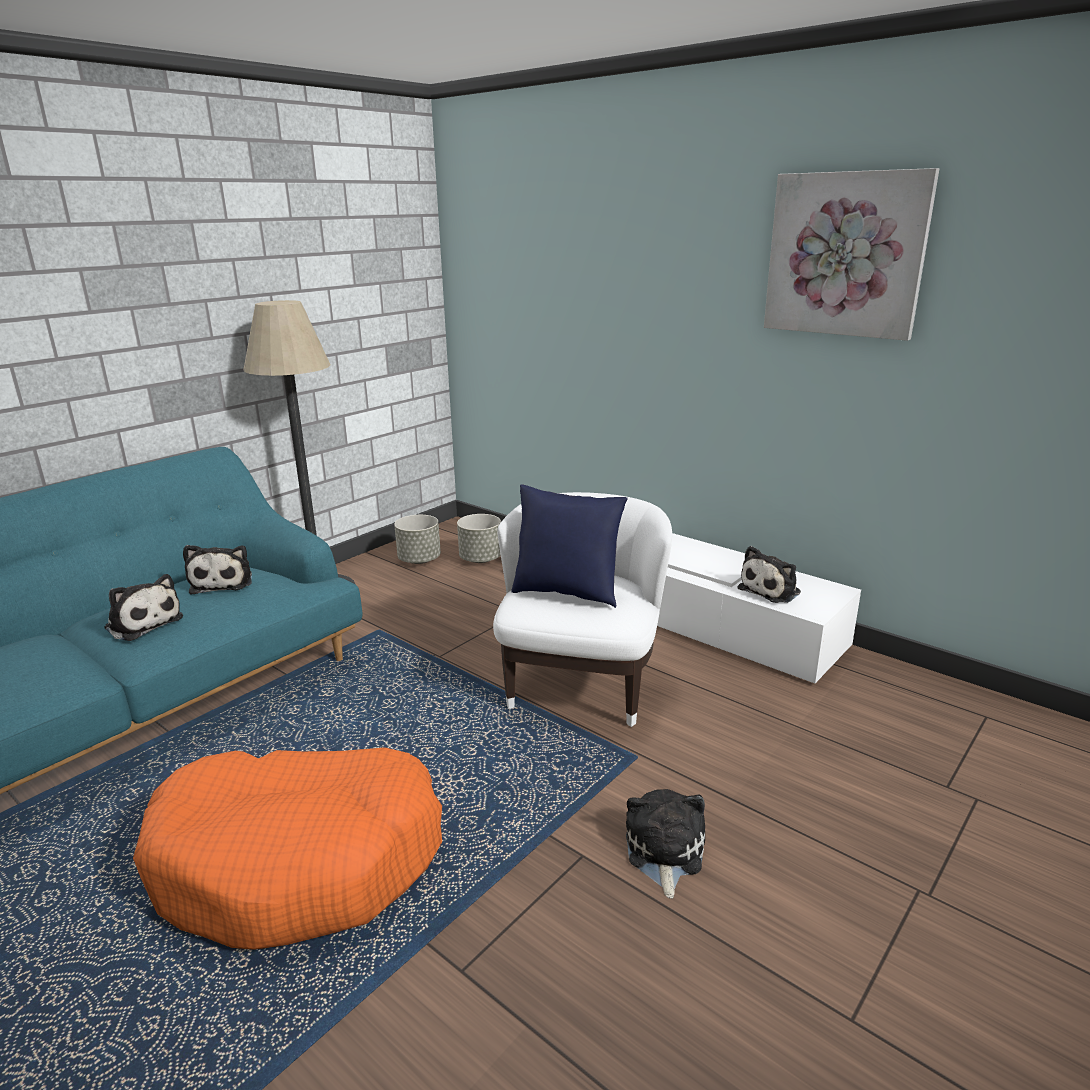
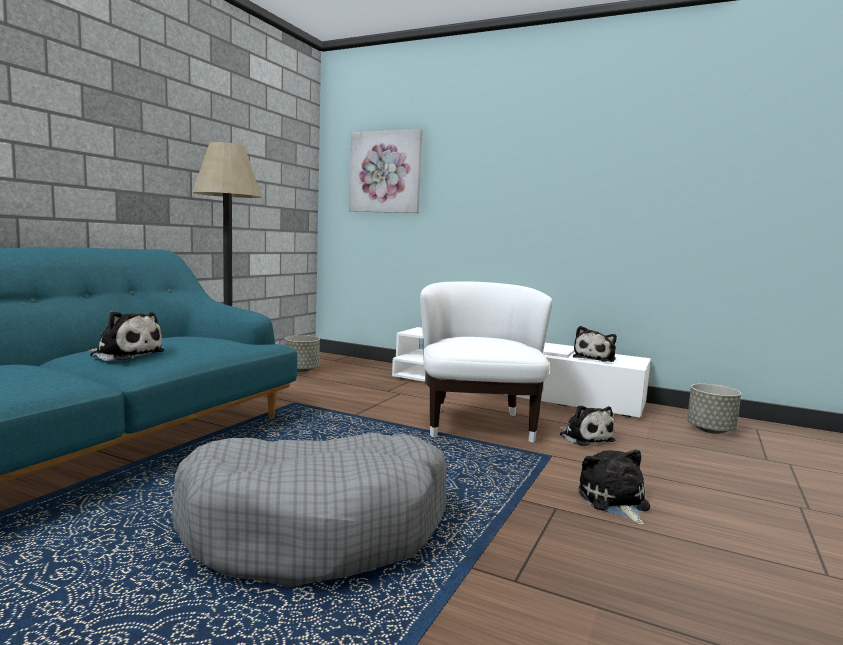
camera: 15 degrees left, 15 degrees down
(223, 582) = (184, 339): plush toy -> plush toy (584, 438)
(300, 860) = (317, 528): orange dog bed -> grey dog bed
(481, 559) = (350, 369): grey planter -> grey planter (710, 430)
(567, 592) = (474, 343): blue pillow -> none
(845, 255) = (627, 135): picture -> picture (386, 172)

